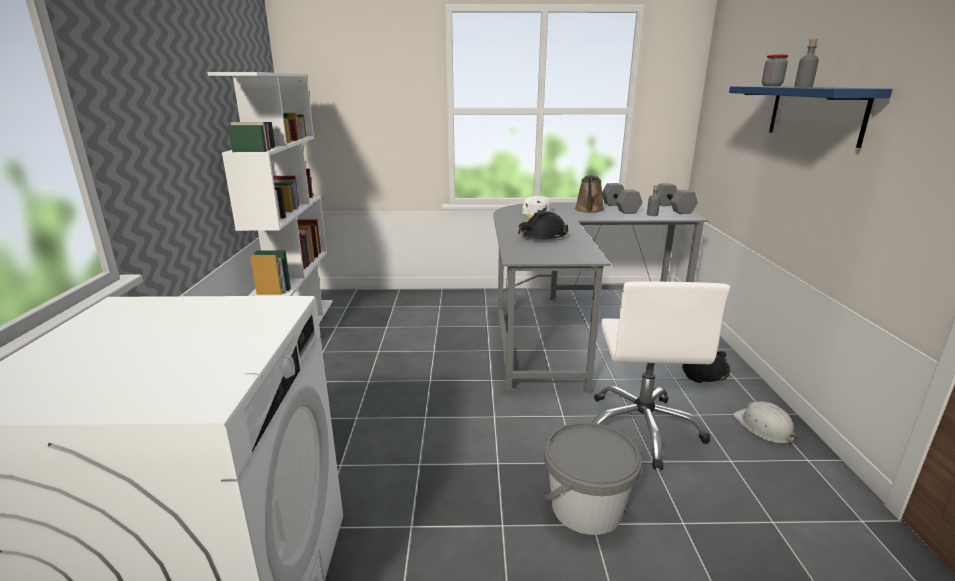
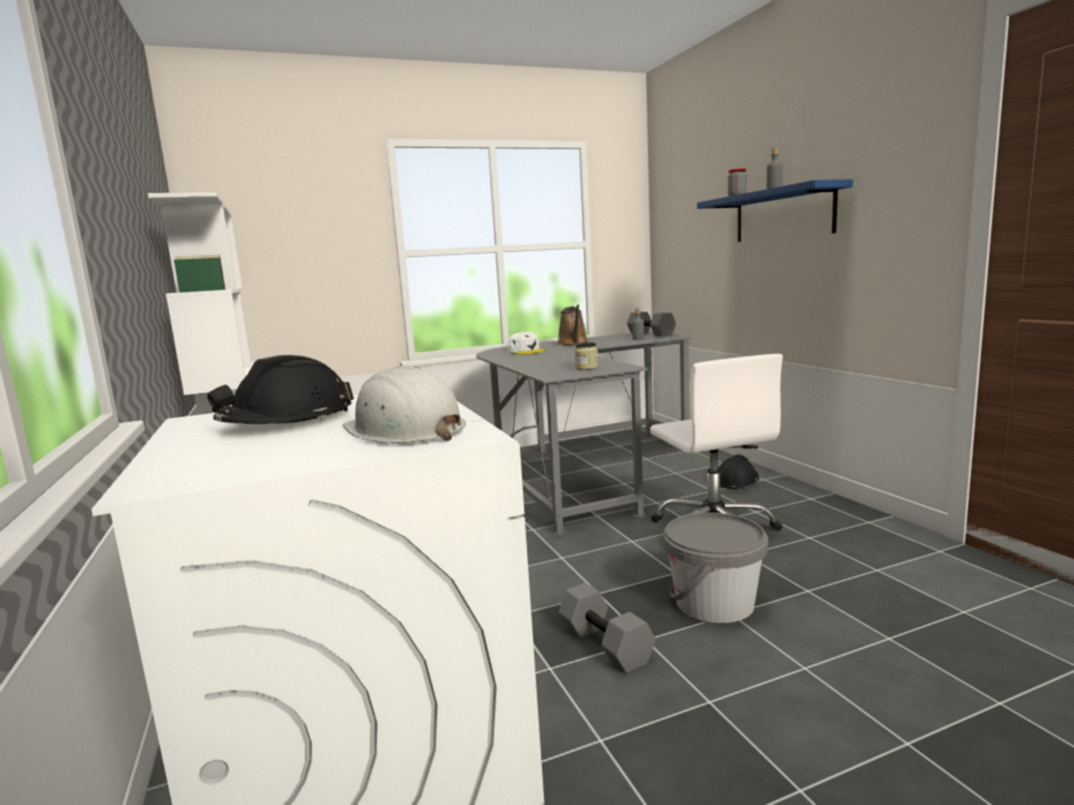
camera: 20 degrees left, 10 degrees down
(542, 237) = (555, 362): black hard hat -> black hard hat (288, 421)
(558, 251) = (586, 367): none -> jar
(620, 208) = (602, 339): grey dumbbell -> grey dumbbell (607, 645)
(764, 427) = (816, 508): white hard hat -> white hard hat (404, 430)

